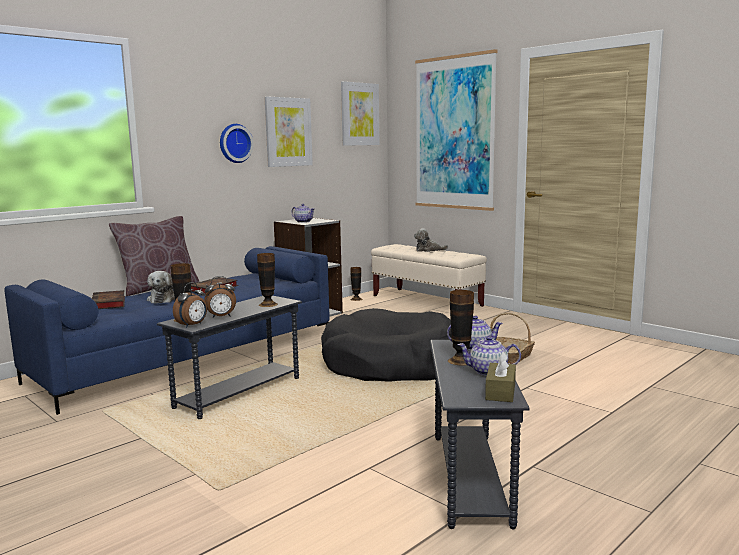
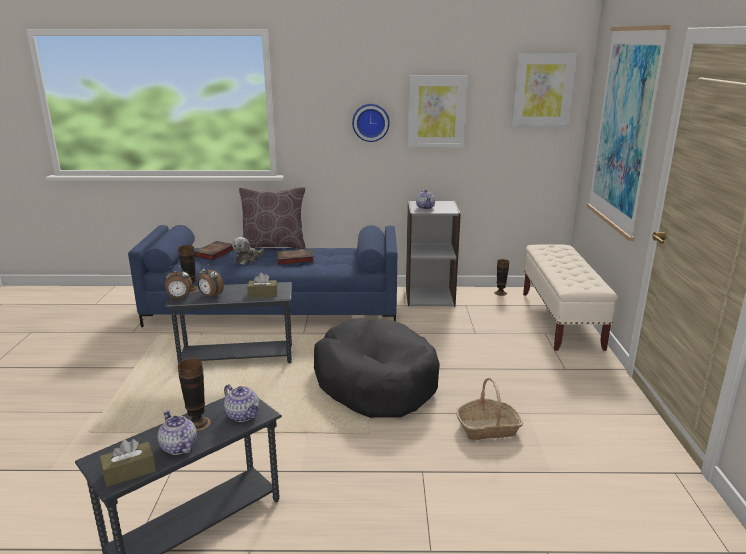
camera: 45 degrees right, 10 degrees up
(268, 304) = (263, 294): vase -> brown tissue box
(428, 250) = (571, 265): plush toy -> none

